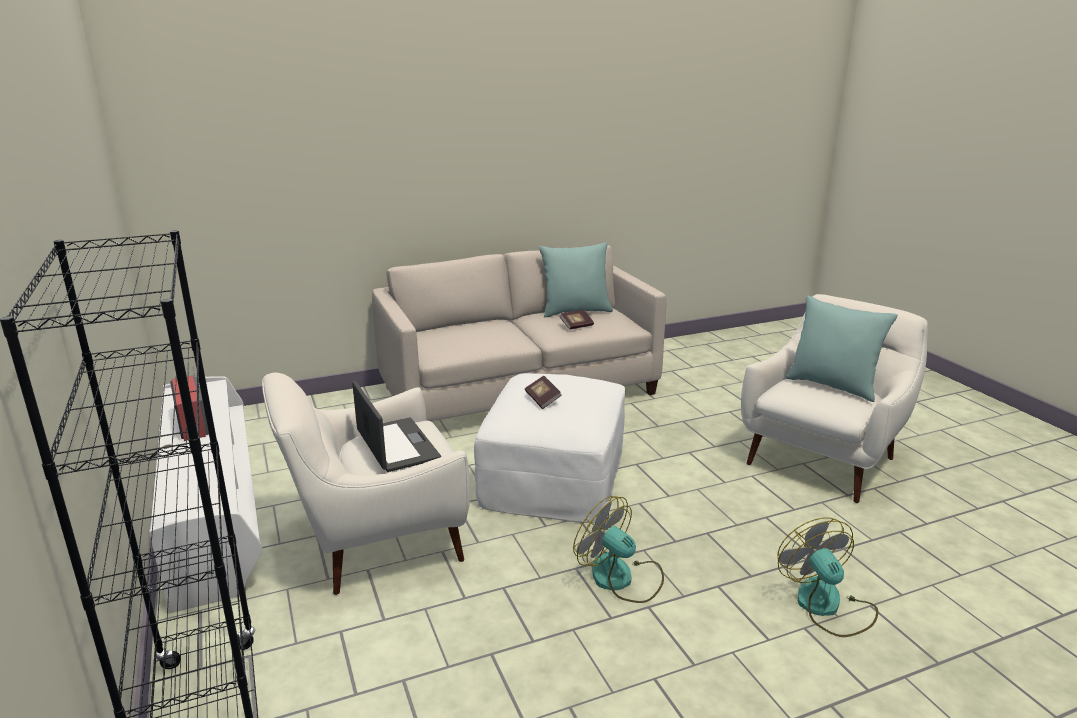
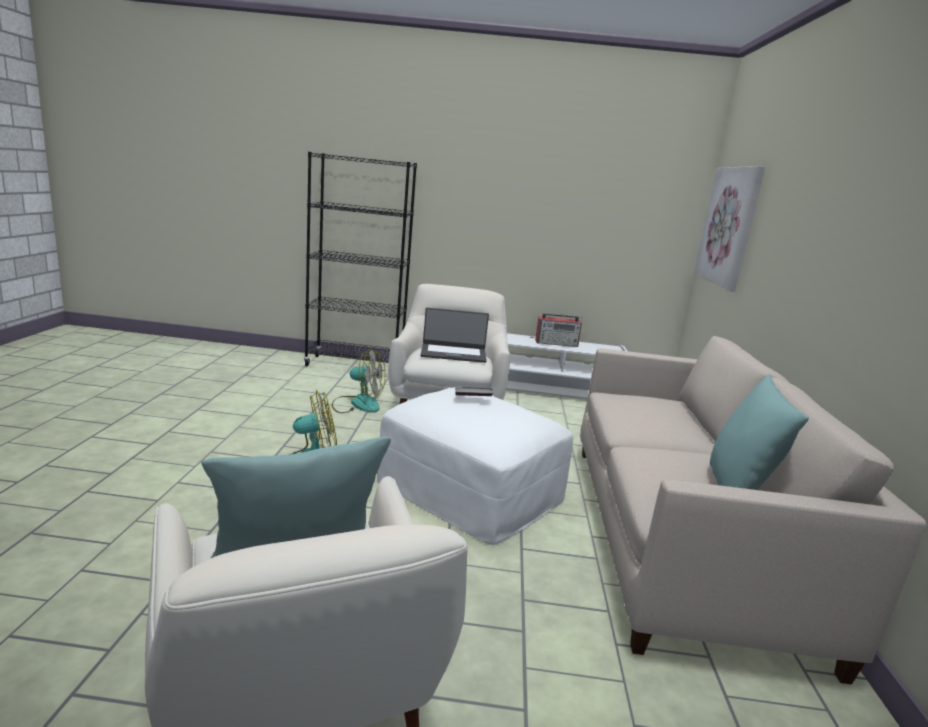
camera: 115 degrees right, 5 degrees down
(225, 177) = (728, 226): none -> picture
(576, 326) = (665, 469): book -> none
(826, 606) = (149, 522): fan -> fan (357, 404)

